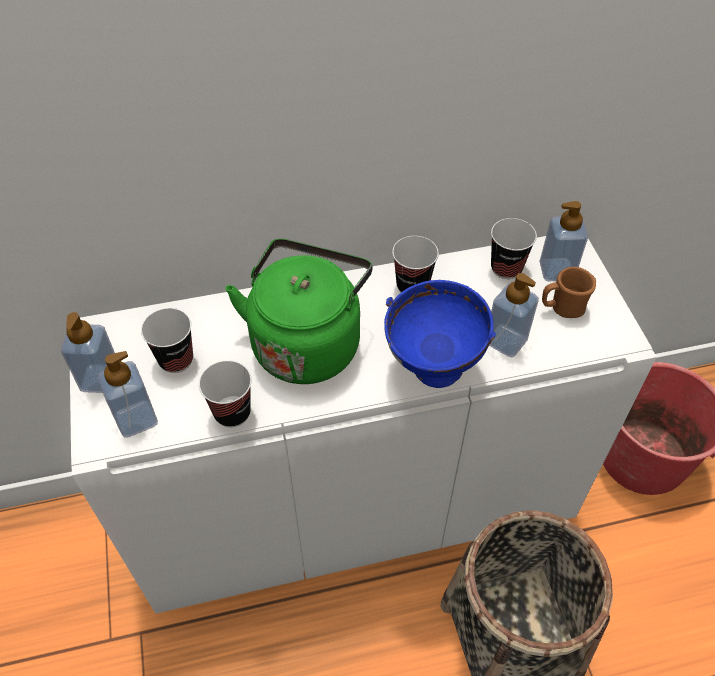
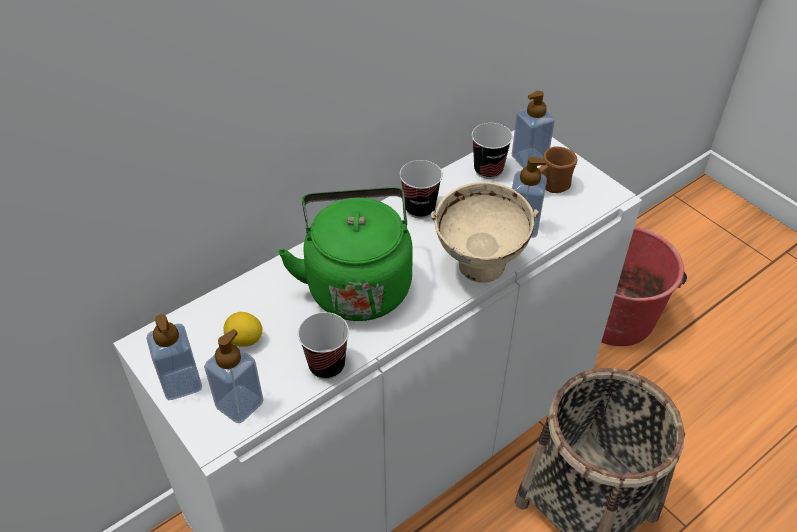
camera: 25 degrees left, 5 degrees down
(176, 359) = (245, 340): cup -> lemon
(434, 372) = (480, 271): blue bowl -> beige bowl

